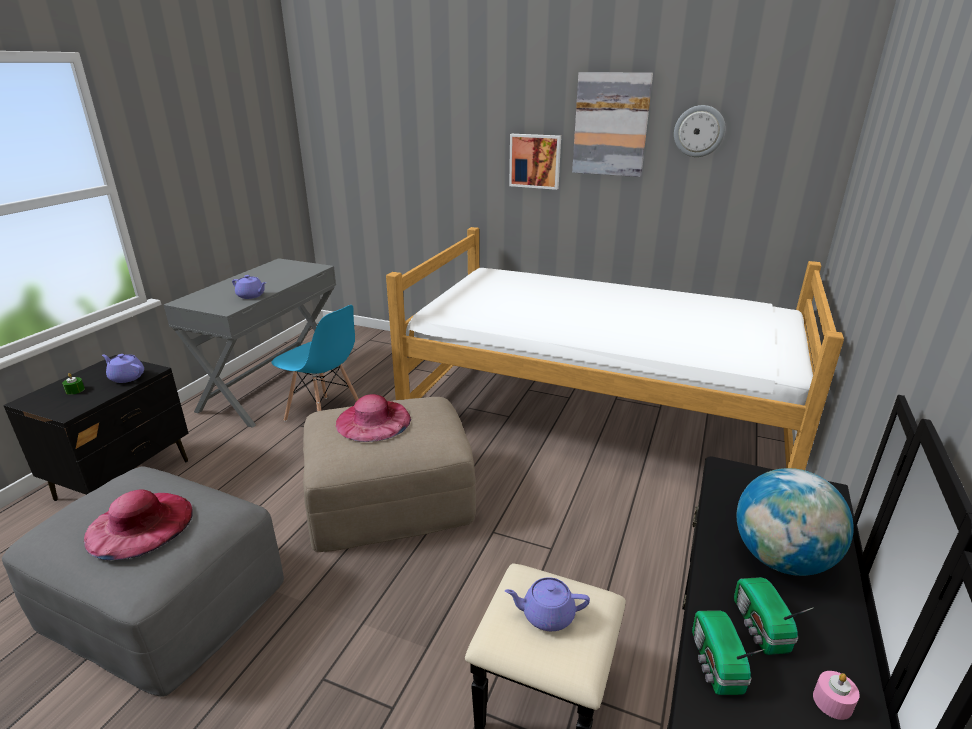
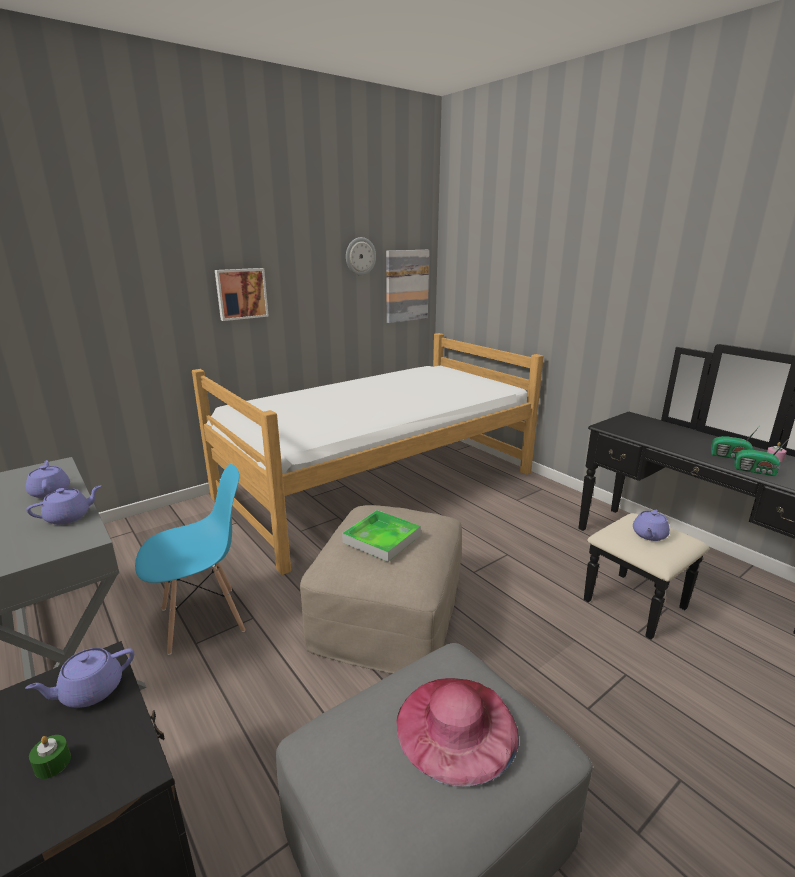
camera: 60 degrees left, 5 degrees down
(280, 280) = (50, 492): none -> purple teapot
(373, 420) = (382, 539): pink hat -> tray
(611, 125) = (300, 255): picture -> picture (406, 286)
(781, 559) = (683, 439): globe -> none

